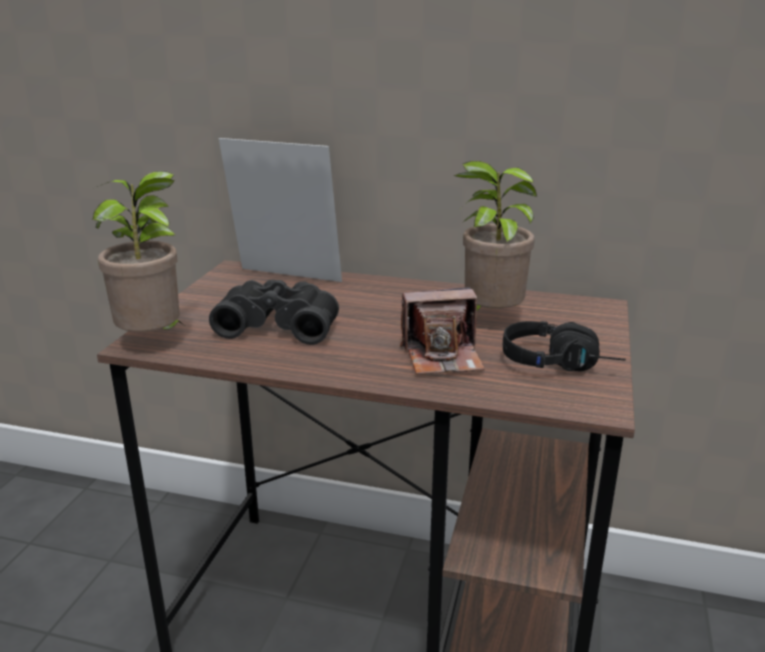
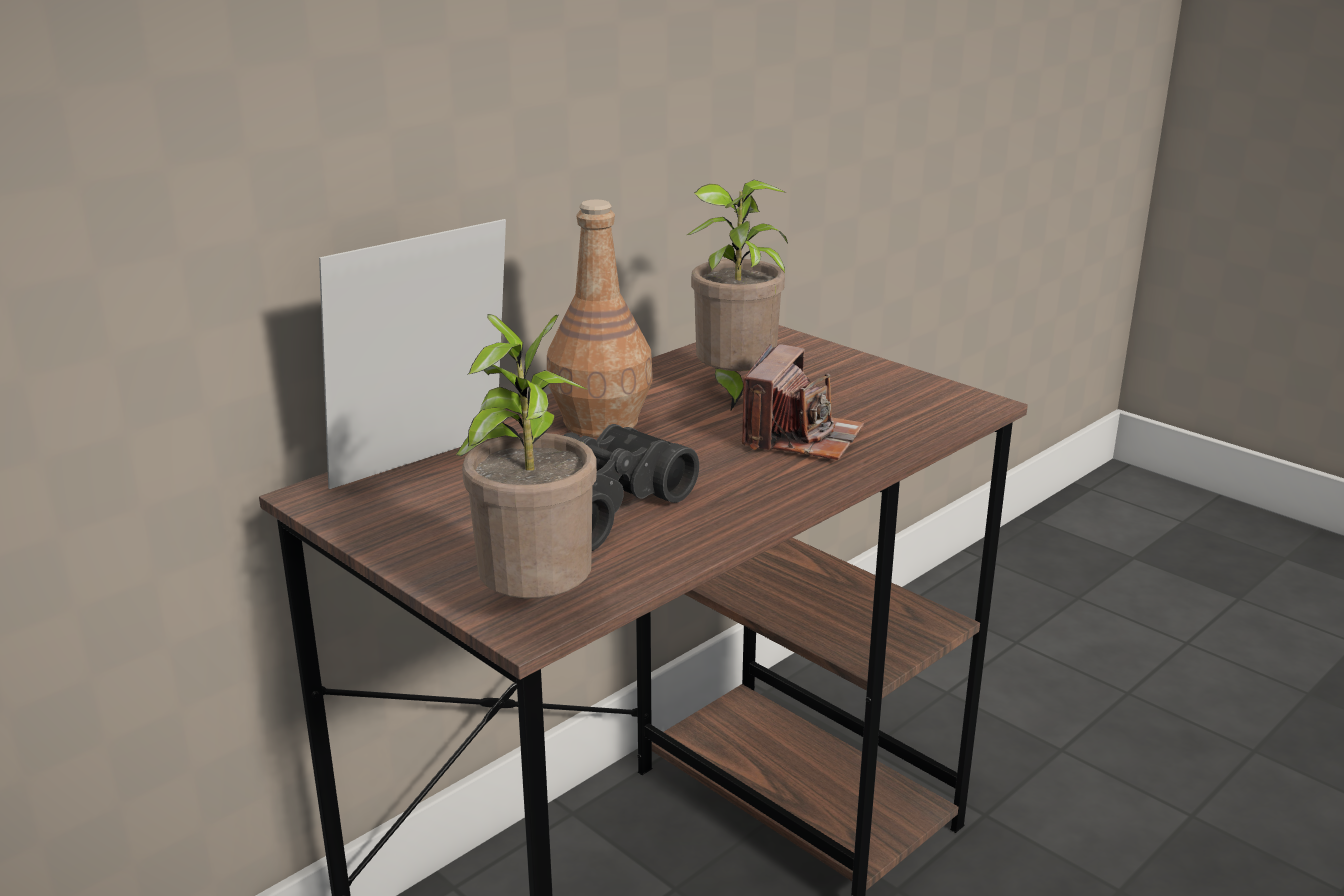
camera: 60 degrees left, 0 degrees up
(389, 299) = (601, 422): none -> brown bottle
(560, 364) = (876, 391): black headphones -> none

